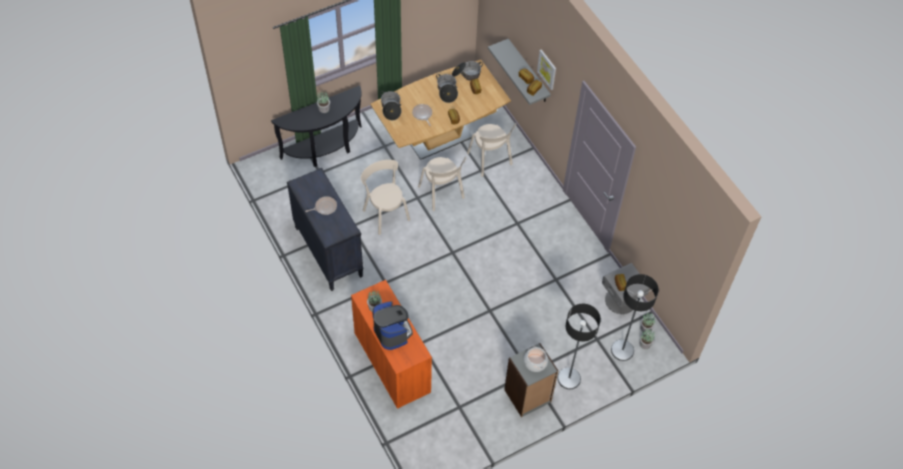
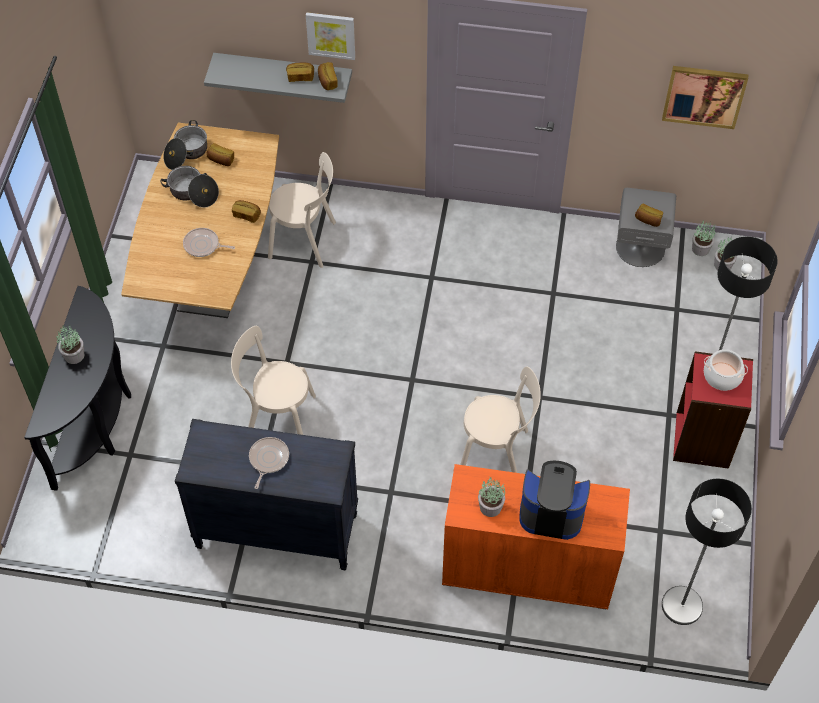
camera: 50 degrees left, 0 degrees up
(391, 108) = (156, 275): cooking pot -> none
(442, 194) = (307, 329): beige chair -> beige chair (497, 453)
(527, 396) = (703, 440): grey bookcase -> red bookcase
(622, 350) = (714, 294): floor lamp -> floor lamp (682, 606)
(669, 241) = (704, 96): none -> picture

